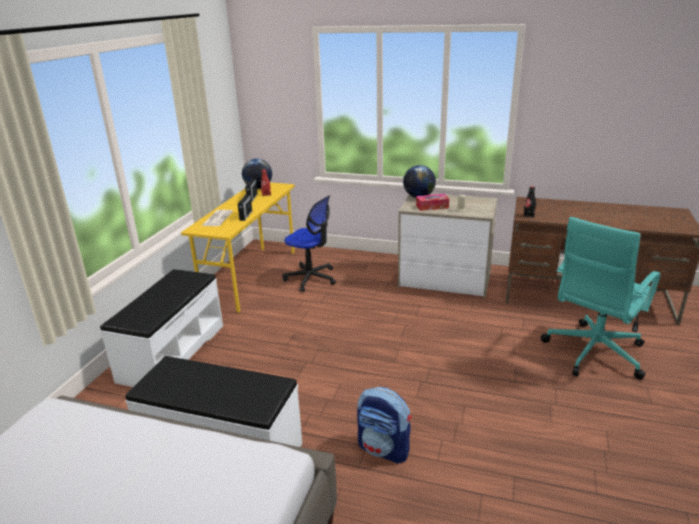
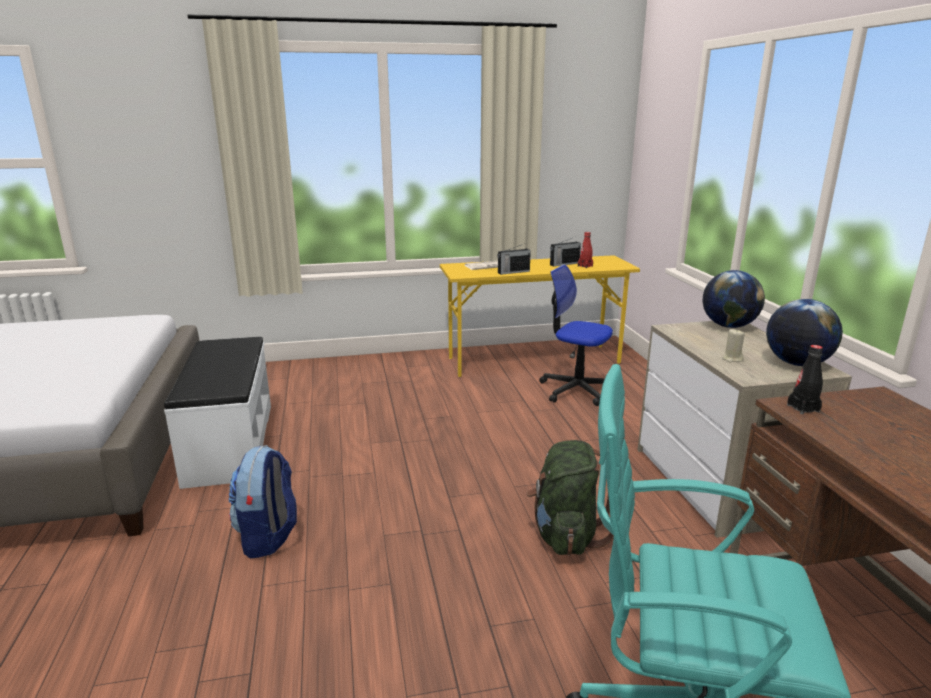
camera: 60 degrees right, 5 degrees down
(172, 352) = (363, 372): white bench -> none
(258, 188) = (597, 260): globe -> globe (796, 363)
(311, 278) = (576, 390): office chair -> office chair turned 120 degrees clockwise
(432, 206) = (706, 339): tissue box -> none
(458, 335) = (567, 535): none -> green backpack

